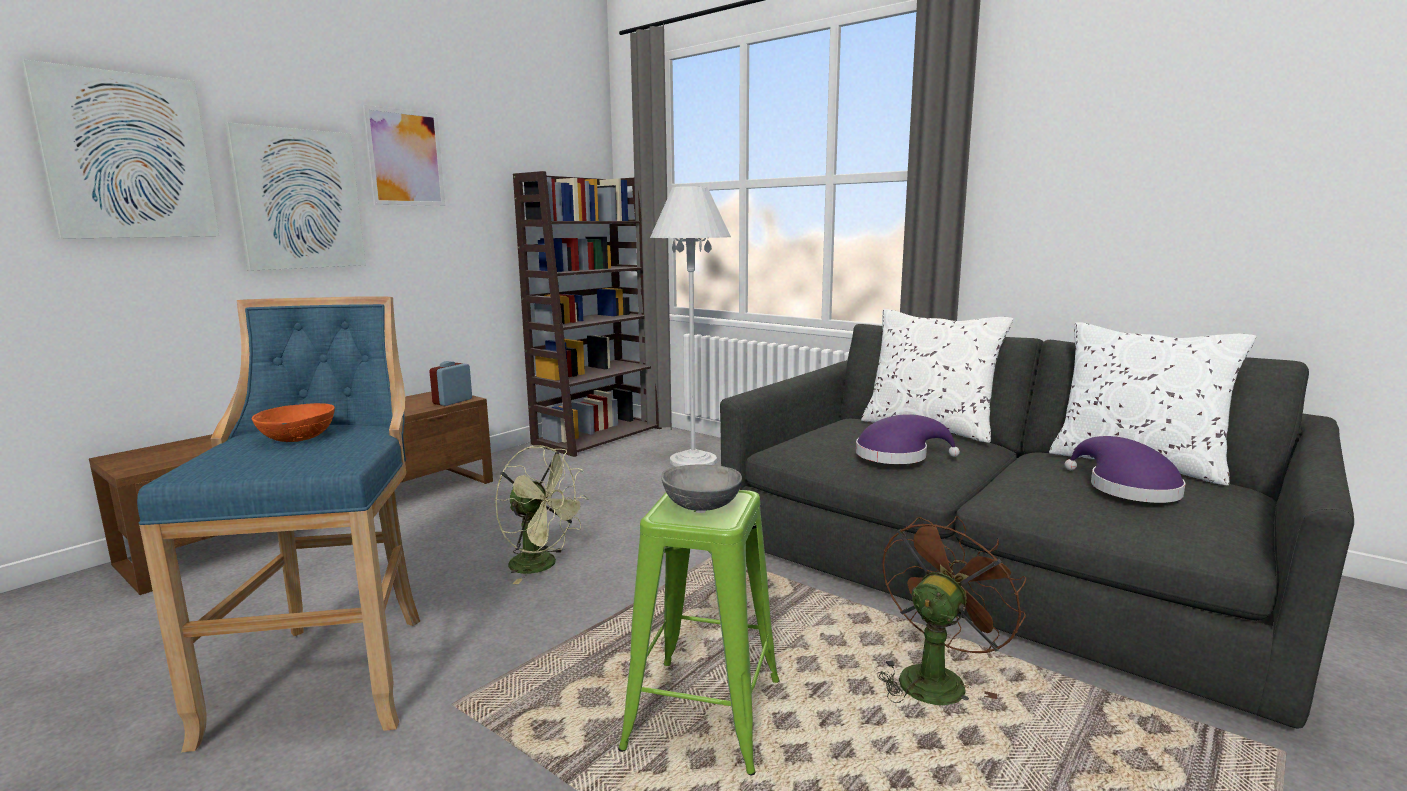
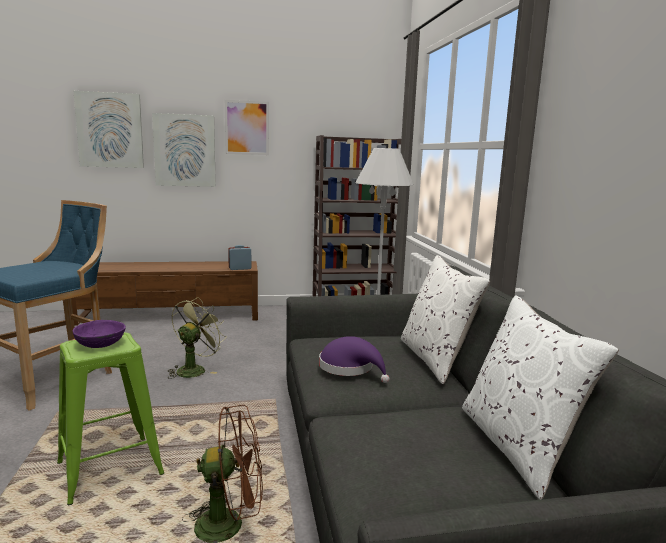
camera: 40 degrees right, 0 degrees up
(299, 437) = (53, 266): orange bowl -> none
(542, 566) = (194, 369): green fan -> green fan turned 135 degrees counterclockwise
(701, 505) = (100, 344): grey bowl -> purple bowl
(1127, 488) = (430, 455): purple hat -> none

